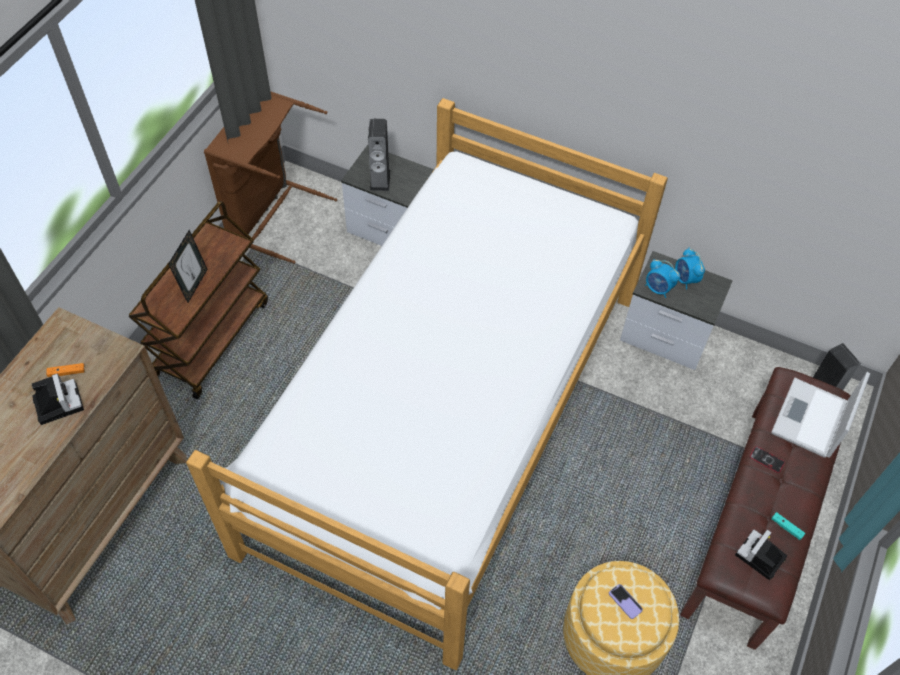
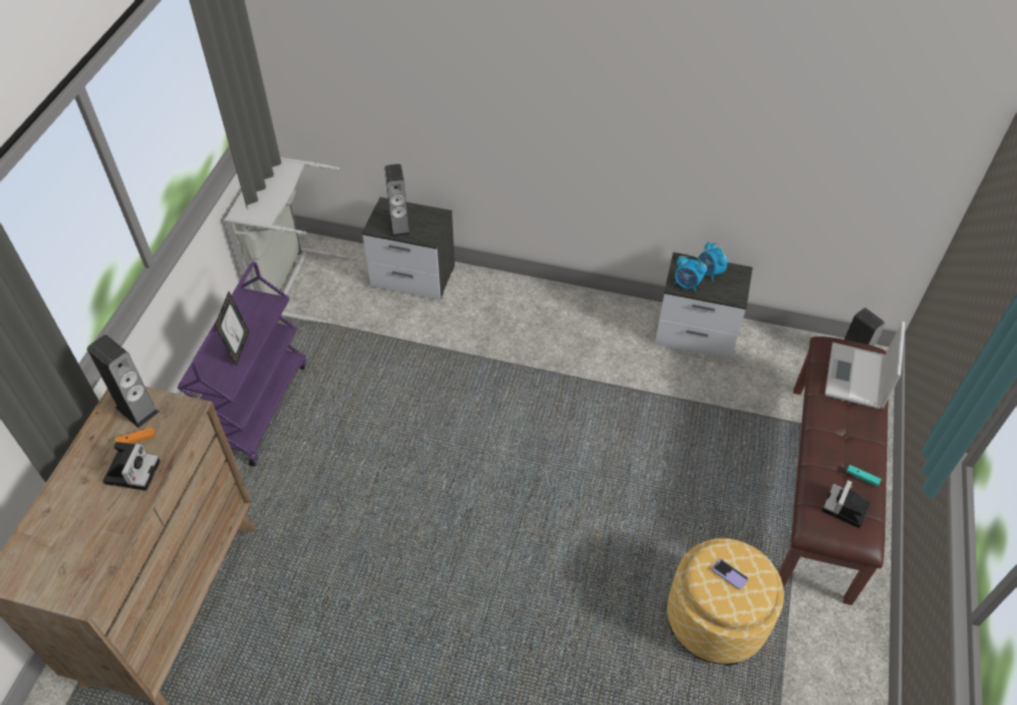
camera: 10 degrees left, 5 degrees down
(57, 402) = (132, 470): camera -> camera turned 45 degrees clockwise
(74, 342) = (137, 409): none -> speaker
(211, 338) = (256, 406): brown cart -> purple cart
(272, 216) = (293, 282): brown laundry basket -> grey laundry basket
(449, 417) = (509, 441): bed -> none
(766, 460) = (827, 420): phone -> none

